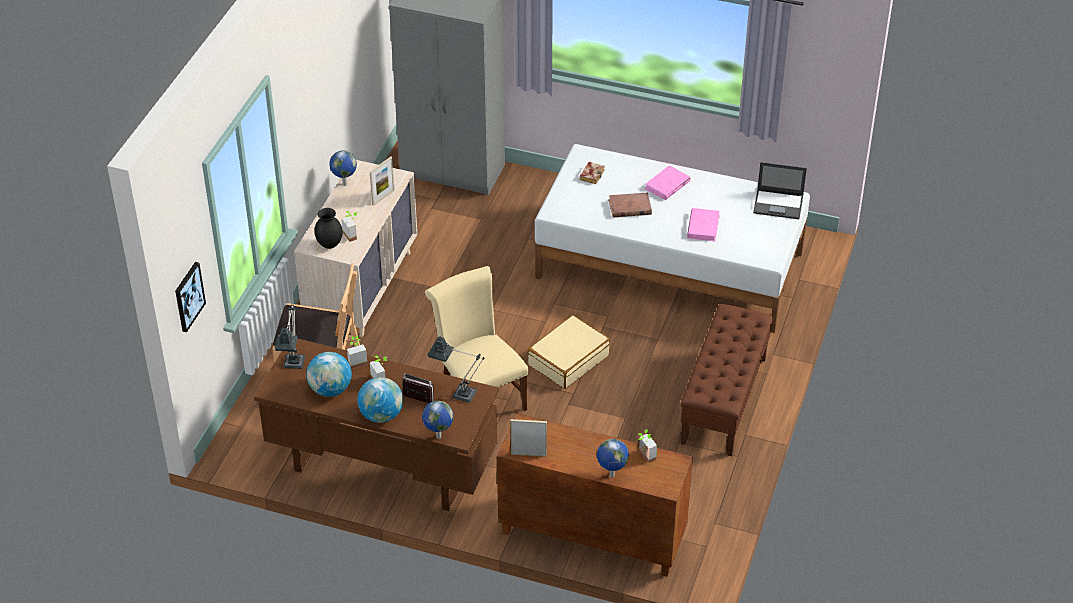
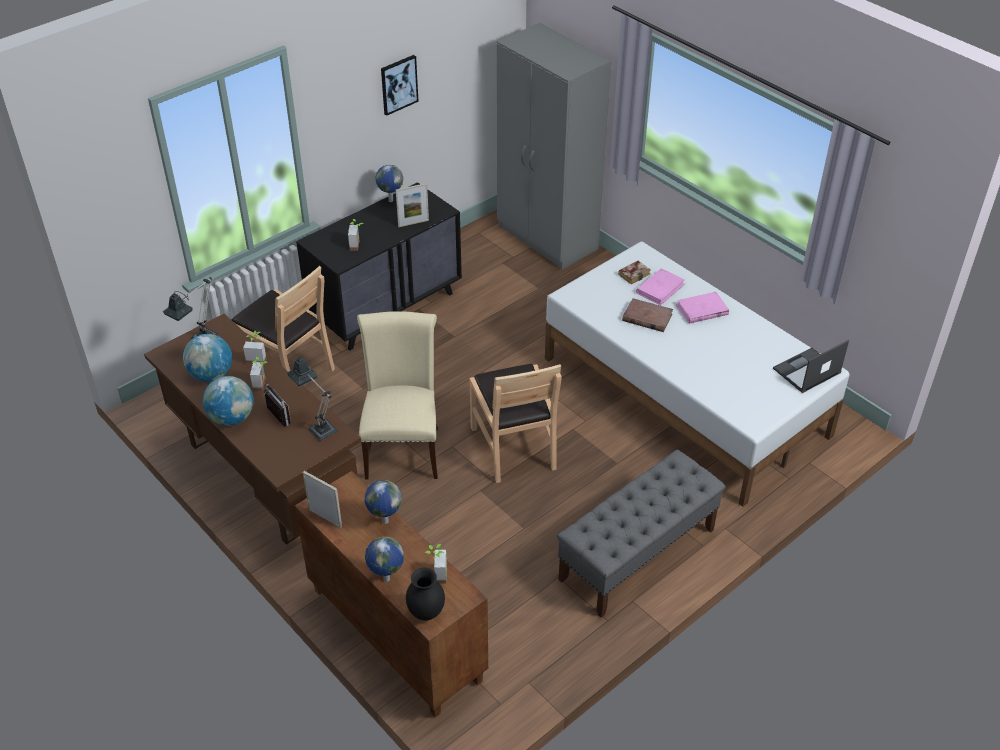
camera: 30 degrees right, 0 degrees up
(188, 296) = (111, 232): picture -> picture (398, 84)
(330, 245) = (330, 247): black vase -> black vase (426, 613)
(362, 287) = (386, 307): beige dresser -> black dresser
(438, 437) = (262, 461): globe -> globe (384, 521)
(568, 360) = (514, 447): beige suitcase -> brown chair
(703, 226) = (707, 363): pink book -> pink book (660, 288)
(724, 401) = (637, 555): brown bench -> grey bench
(779, 204) = (806, 371): laptop -> laptop turned 105 degrees clockwise

